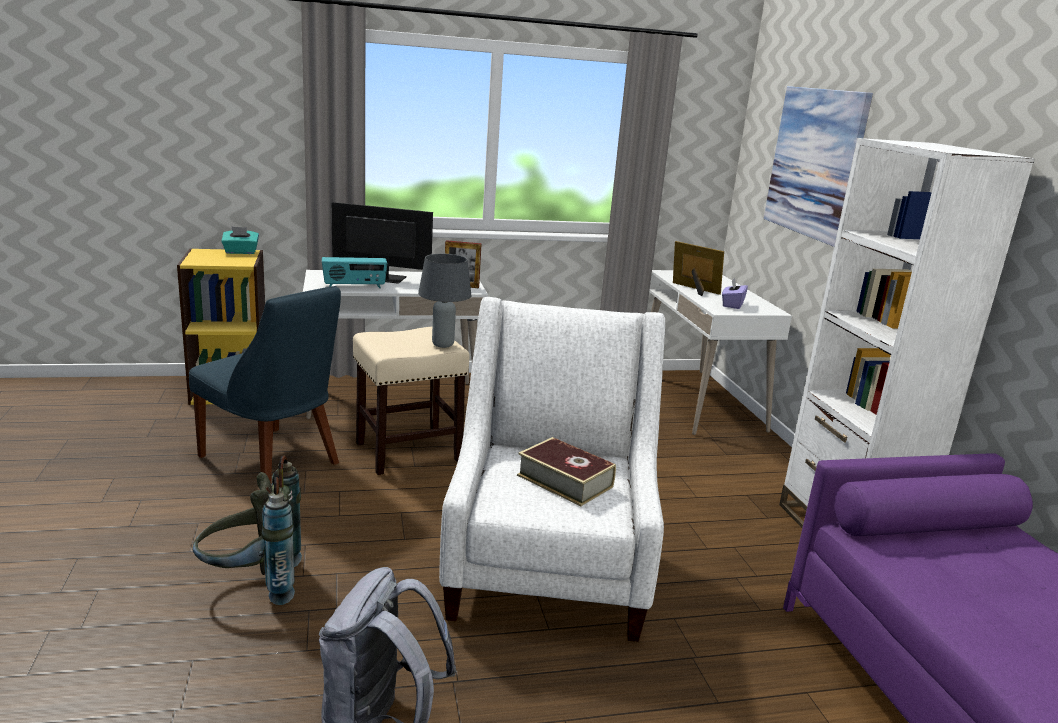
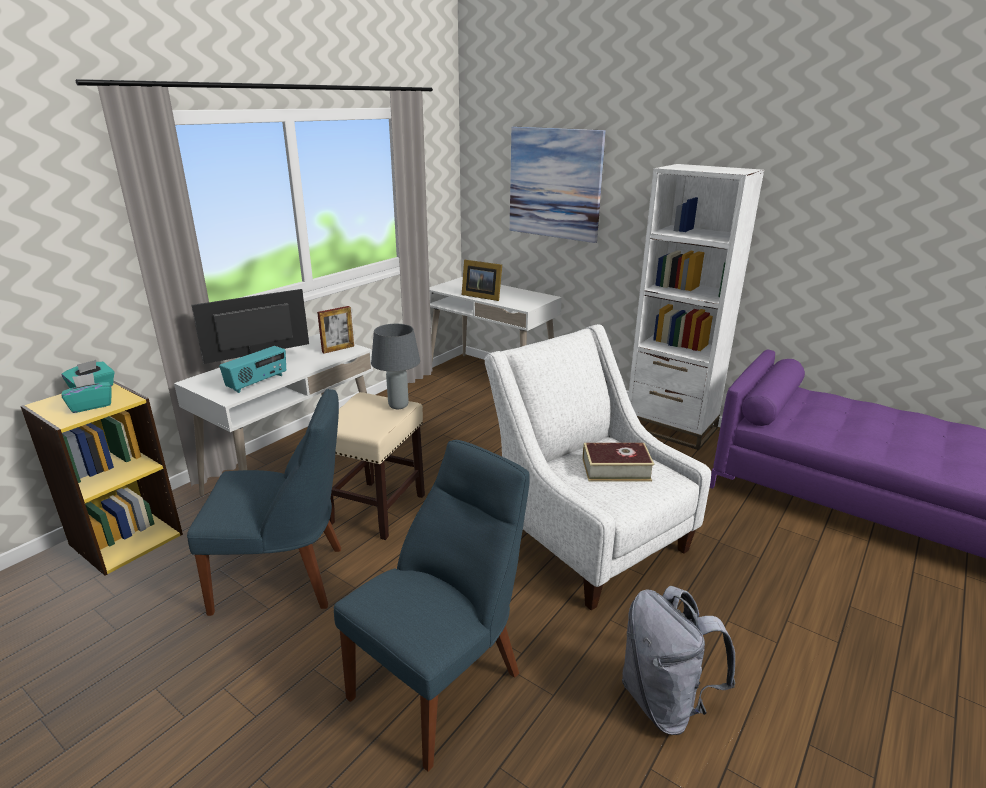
camera: 40 degrees left, 5 degrees up
(220, 259) = (91, 405): none -> turquoise tissue box
(253, 584) = (442, 681): grey backpack -> blue chair
(694, 290) = (481, 296): picture frame -> picture frame turned 150 degrees counterclockwise
(732, 305) = (521, 300): purple tissue box -> none

